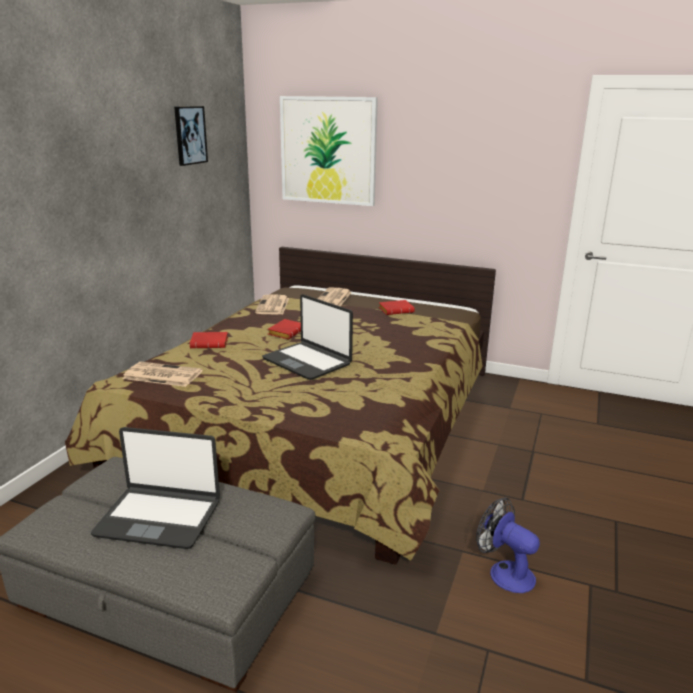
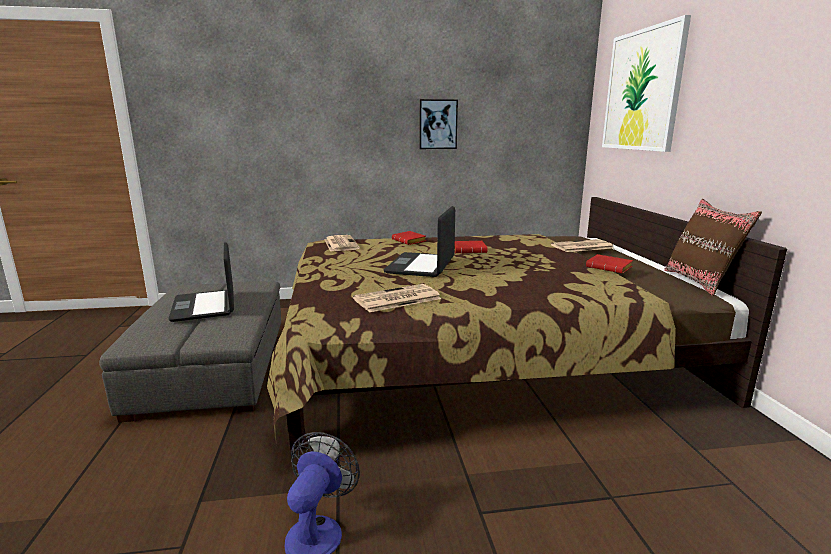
camera: 60 degrees right, 5 degrees down
(190, 135) = (501, 78): picture -> picture (438, 124)
(273, 306) = (517, 238): newspaper -> newspaper (396, 299)
(438, 302) = (700, 282): none -> brown pillow

